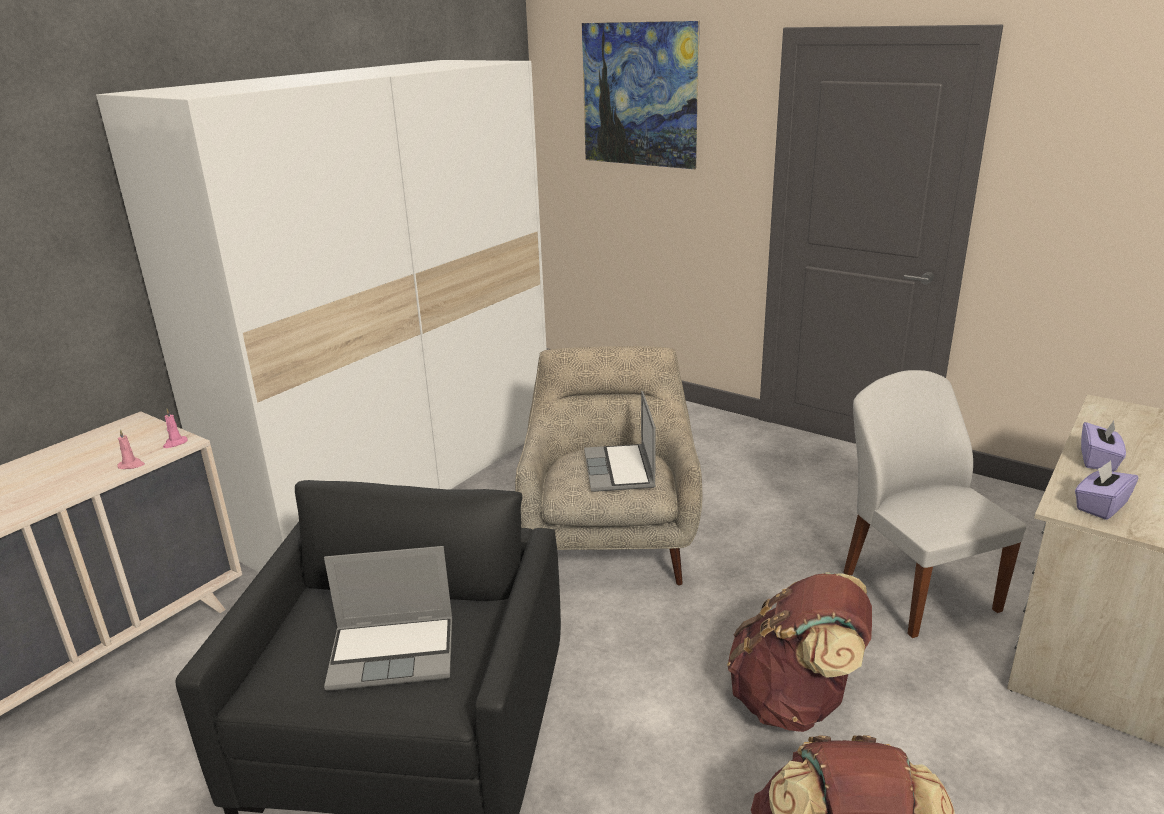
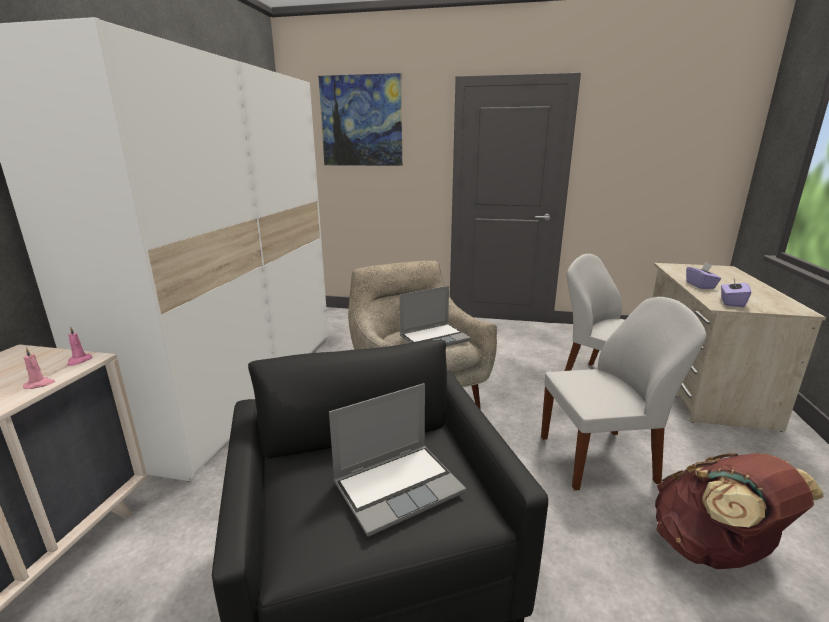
camera: 25 degrees left, 5 degrees down
(620, 470) = (434, 338): laptop -> laptop turned 90 degrees counterclockwise
(795, 701) = (600, 459): brown backpack -> white chair

